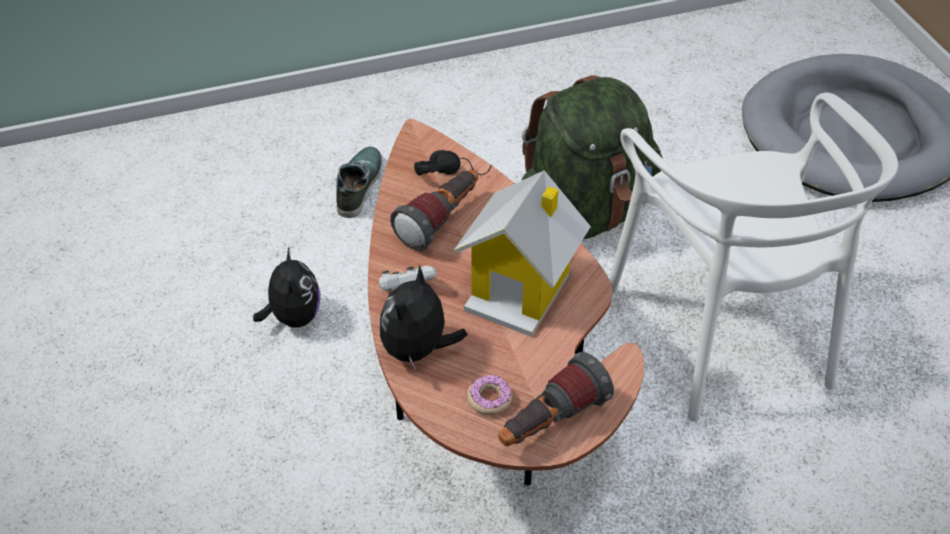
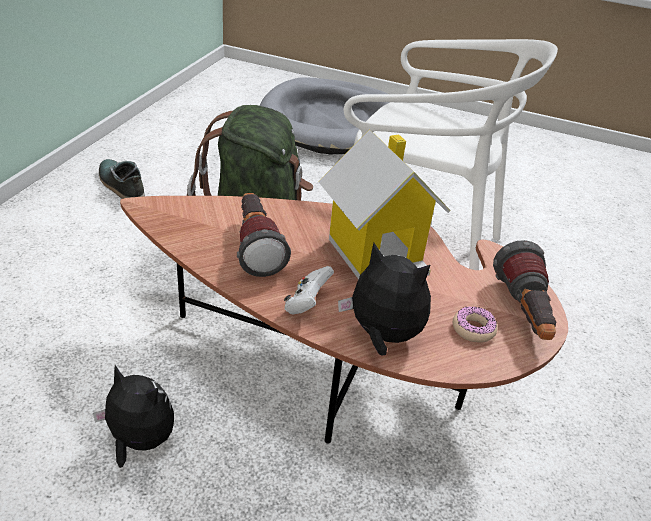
camera: 55 degrees left, 10 degrees down
(358, 186) = (60, 311): shoe -> shoe (120, 185)
(418, 350) = (382, 336): plush toy -> plush toy turned 150 degrees clockwise
(451, 172) = (211, 214): black headphones -> none

